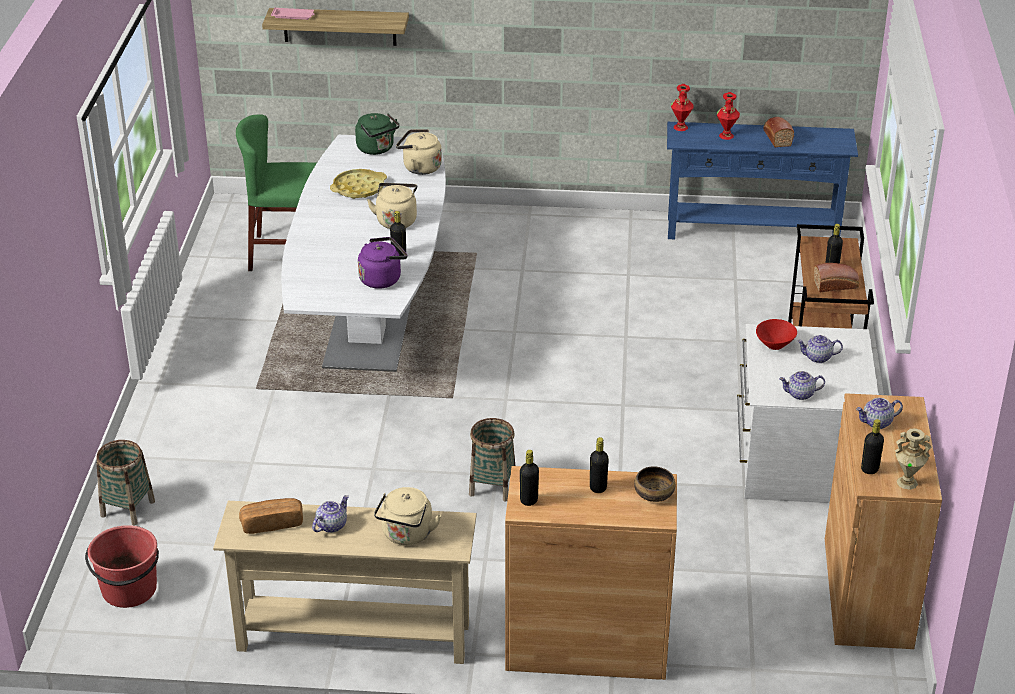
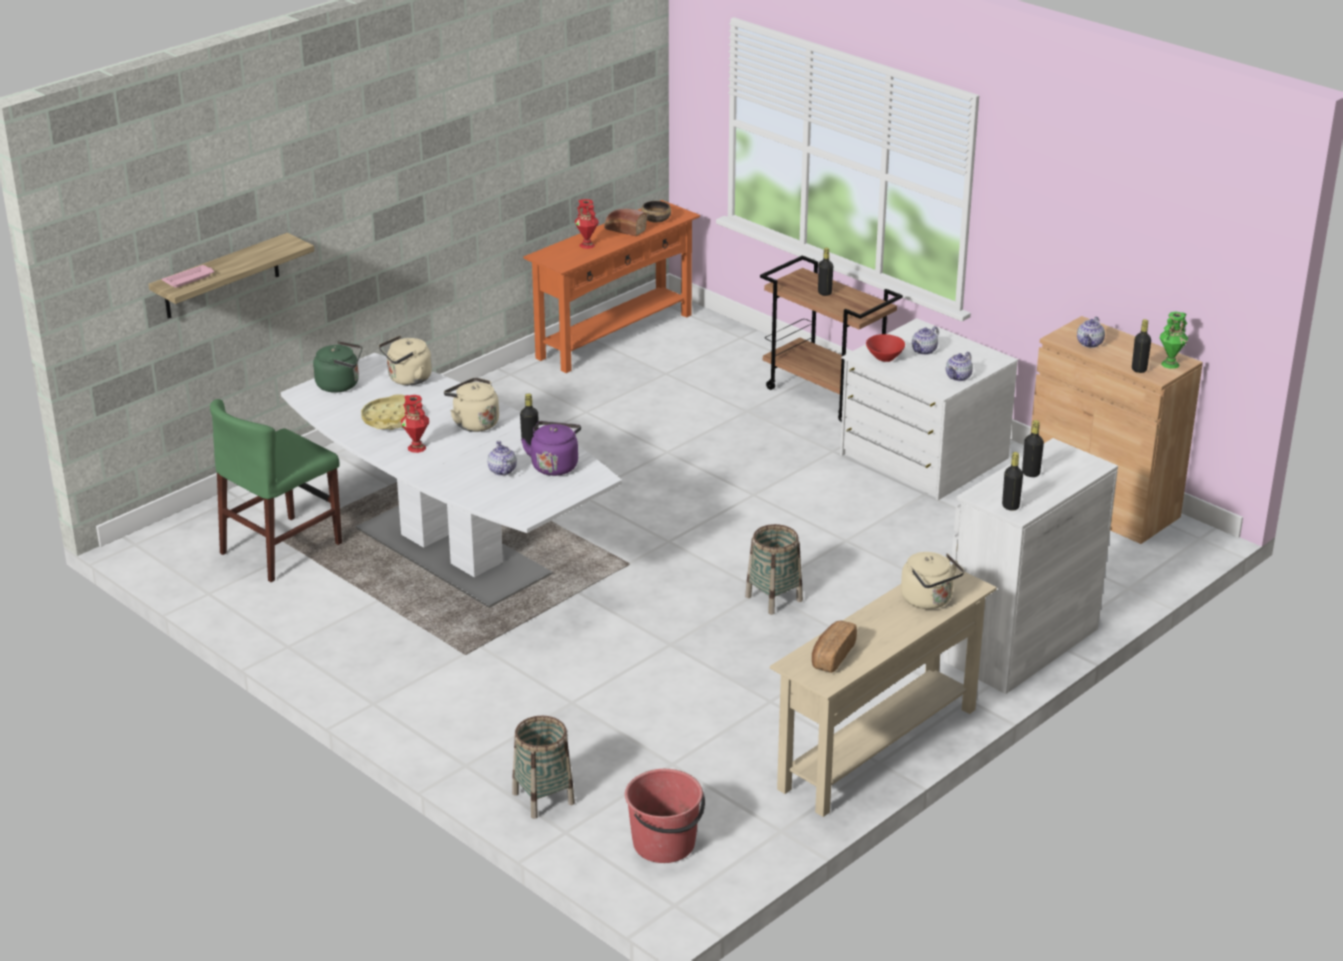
camera: 50 degrees left, 5 degrees down
(331, 525) = (871, 629): teapot -> teapot (502, 470)
(586, 646) = (1021, 645): brown cabinet -> white cabinet
(654, 493) = (1066, 455): bowl -> bowl (655, 219)
(681, 127) = (542, 255): red vase -> red vase (417, 447)
(752, 231) = (614, 336): blue console table -> orange console table
(836, 285) = (850, 302): bread -> none
(907, 482) = (1170, 364): beige vase -> green vase

